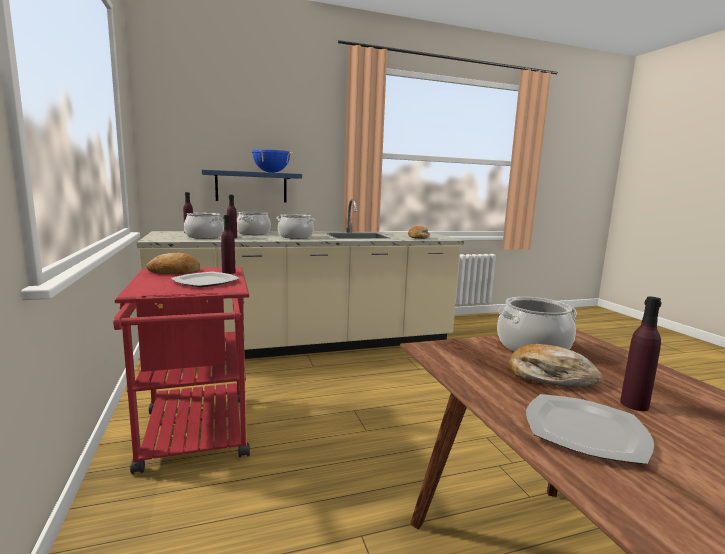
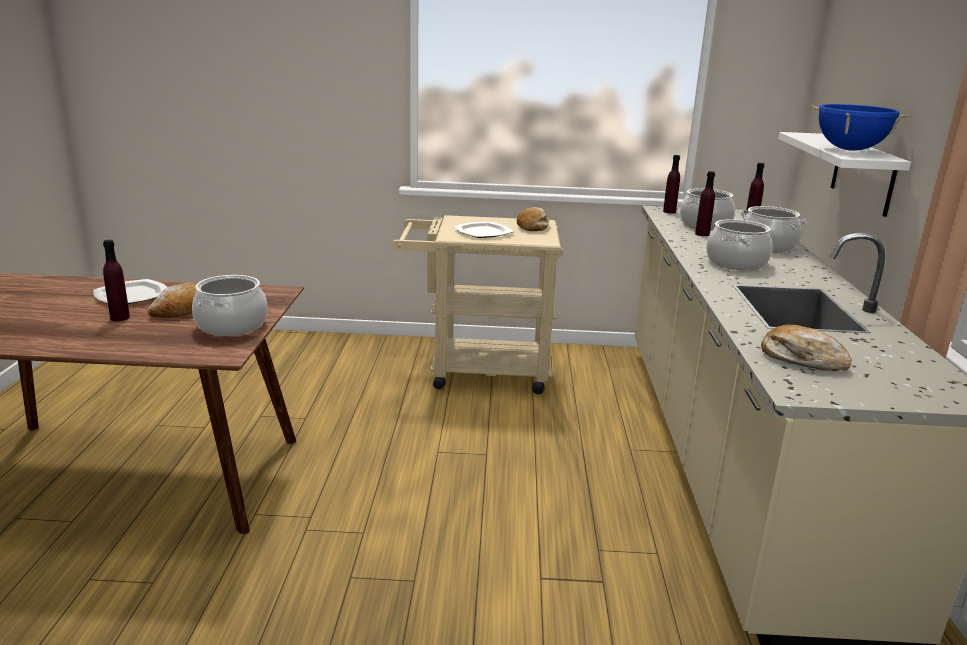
camera: 110 degrees right, 10 degrees up
(195, 440) = (477, 370): red cart -> beige cart
(228, 272) = (523, 240): purple bottle -> purple bottle (669, 212)
(251, 187) = (863, 174): blue shelf -> white shelf

